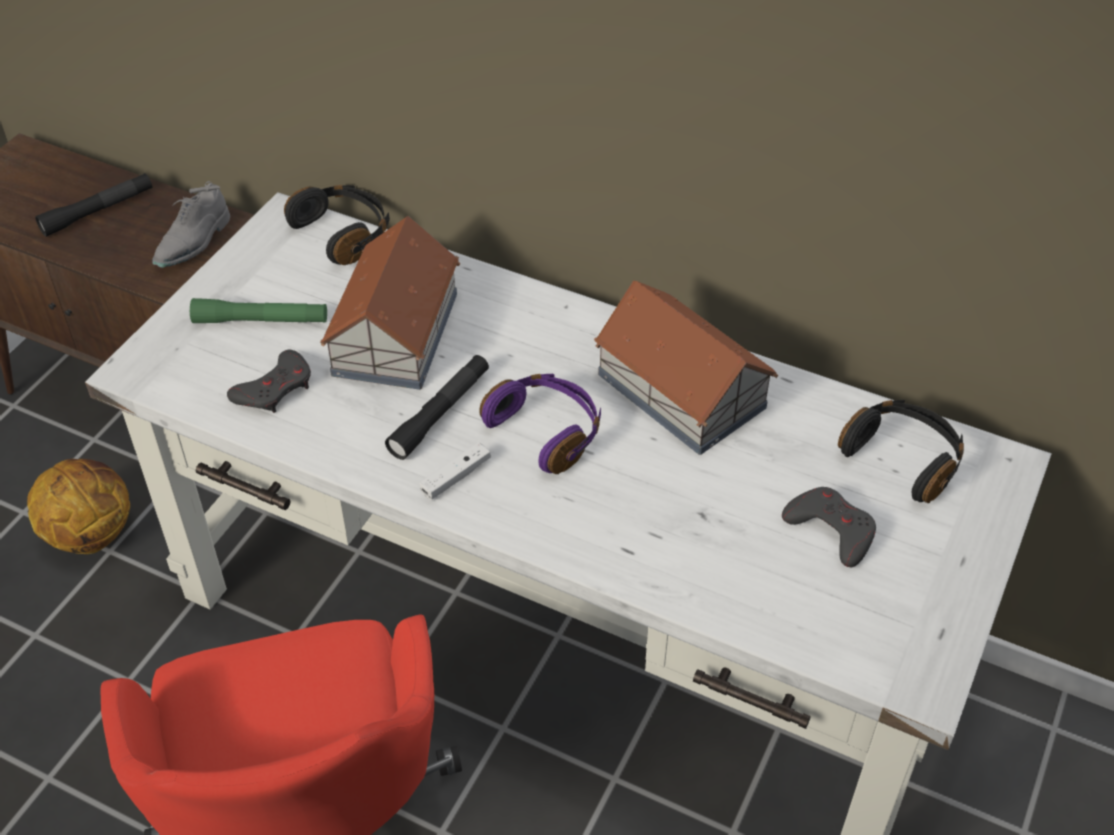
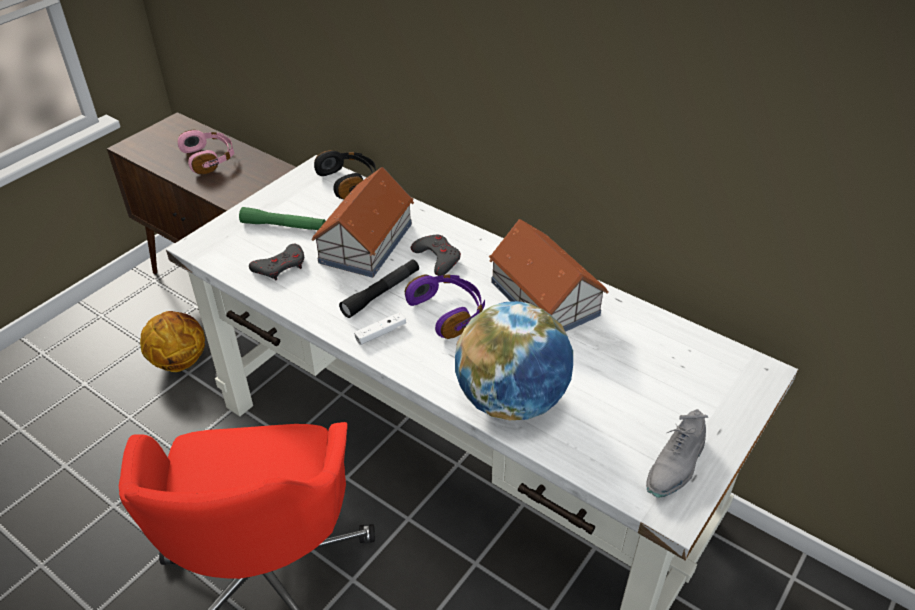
camera: 10 degrees right, 5 degrees down
(98, 211) = (209, 159): black flashlight -> pink headphones
(194, 243) = (262, 182): grey shoe -> grey shoe (675, 466)
(670, 556) = (511, 400): none -> globe
(831, 529) = (628, 398): grey game controller -> grey game controller (437, 258)
(903, 459) = (689, 359): black headphones -> none

